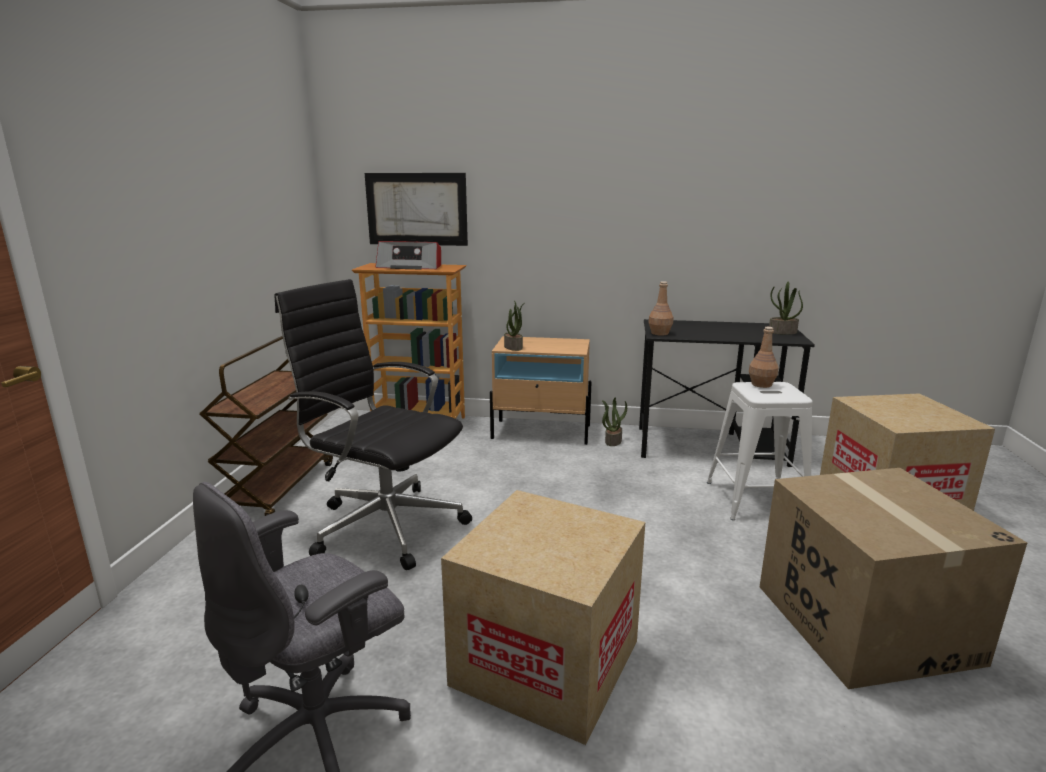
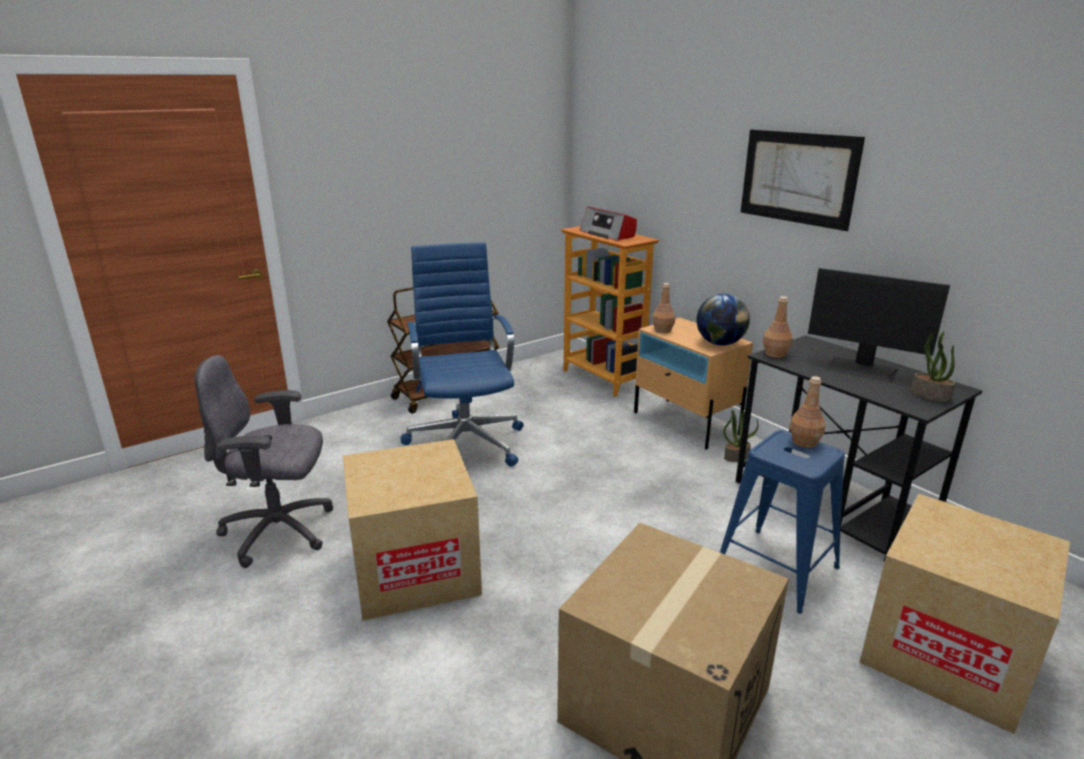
camera: 45 degrees right, 5 degrees up
(384, 524) = (466, 442): black office chair -> blue office chair
(416, 209) = (630, 179): picture -> picture (797, 178)
(514, 347) = (663, 330): potted plant -> brown bottle
(572, 345) = (720, 343): none -> globe
(722, 329) = (862, 369): none -> monitor
(756, 499) = (777, 569): white stool -> blue stool

